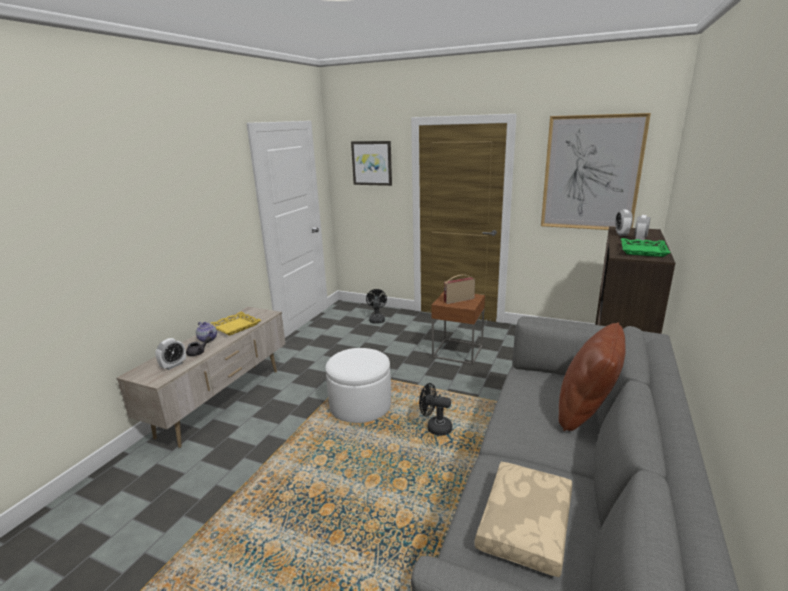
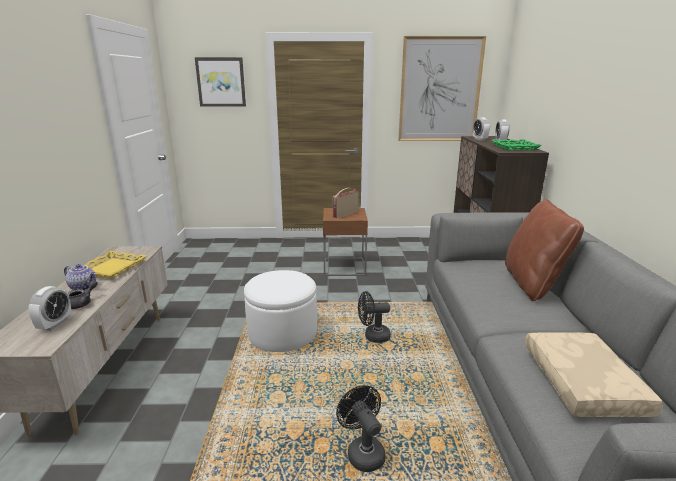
camera: 25 degrees left, 0 degrees up
(377, 319) = (243, 250): black fan -> black fan (362, 451)

